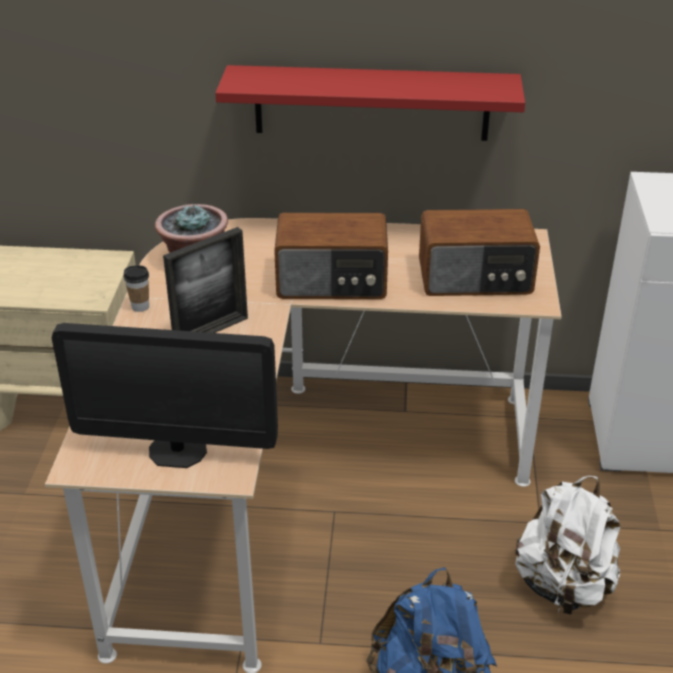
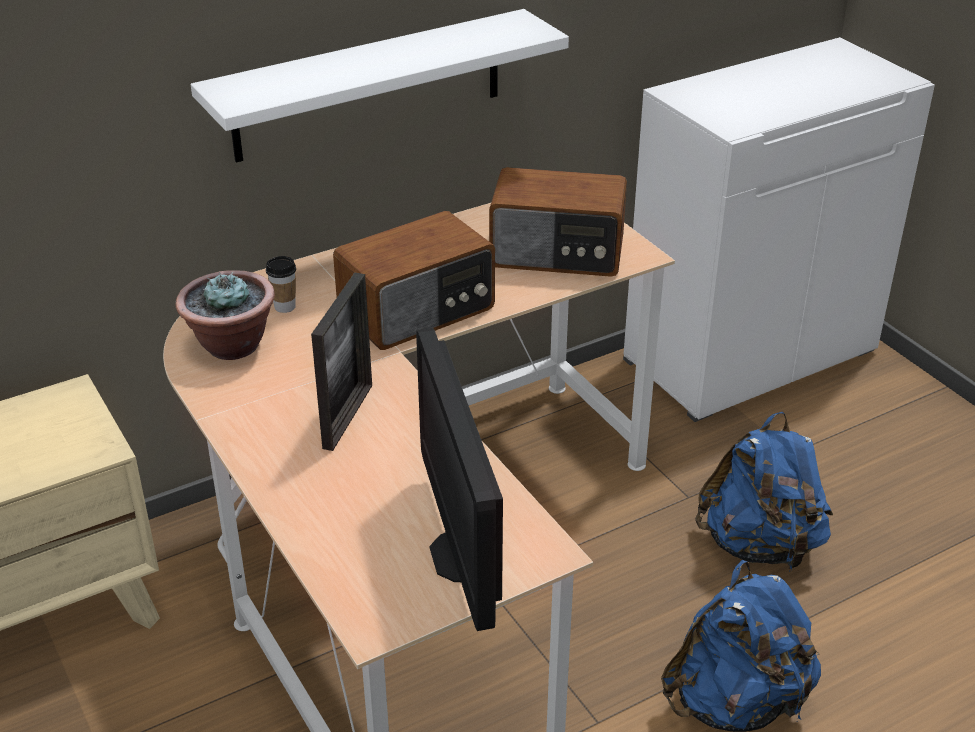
camera: 35 degrees left, 0 degrees up
(140, 307) = (230, 423): cup -> cup (285, 307)
(177, 450) = (463, 555): monitor -> monitor turned 105 degrees clockwise
(371, 103) = (369, 86): red shelf -> white shelf
(475, 278) = (557, 253): radio -> radio turned 45 degrees clockwise
(563, 585) = (760, 545): white backpack -> blue backpack

